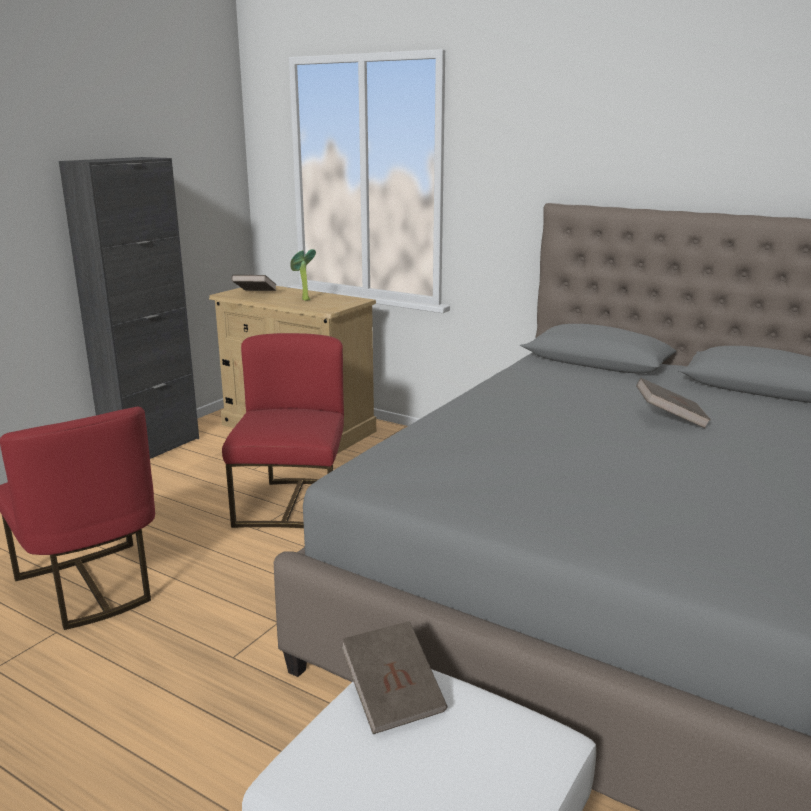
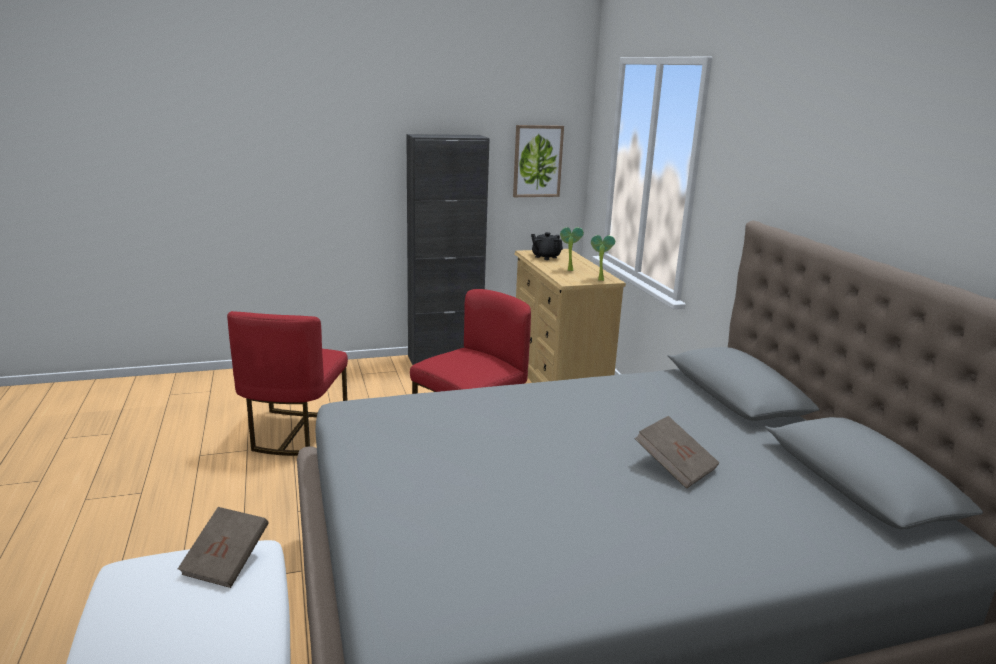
camera: 40 degrees right, 0 degrees up
(202, 185) = (537, 161): none -> picture
(255, 294) = (545, 257): brown book -> black teapot
(349, 301) = (599, 279): none -> potted plant

